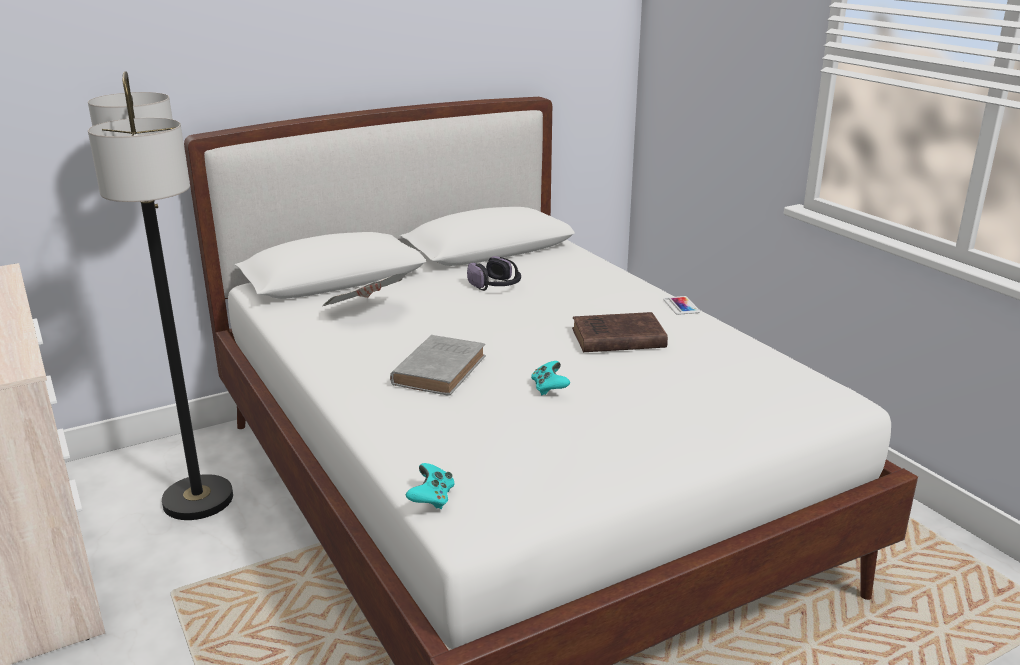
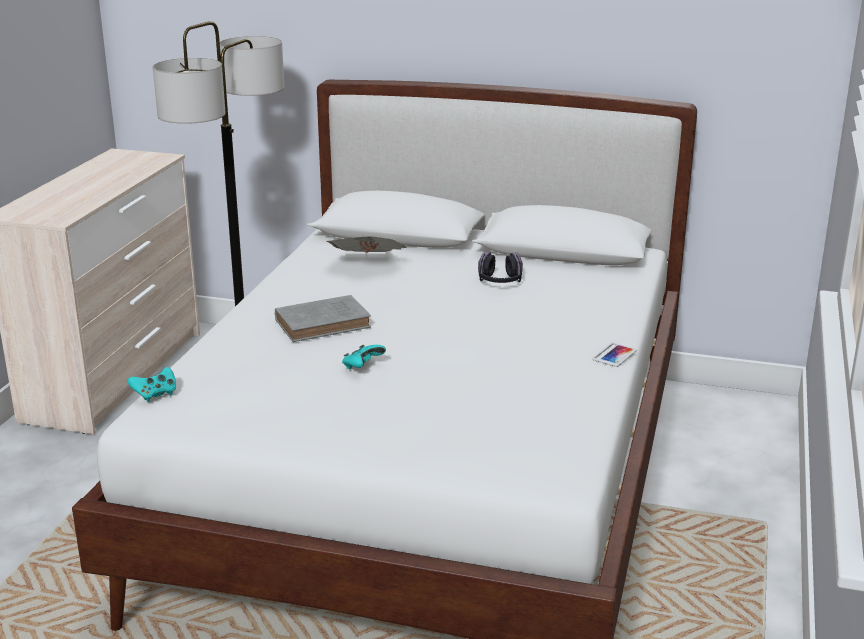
camera: 45 degrees right, 0 degrees up
(615, 338) = (494, 356): brown book -> none

